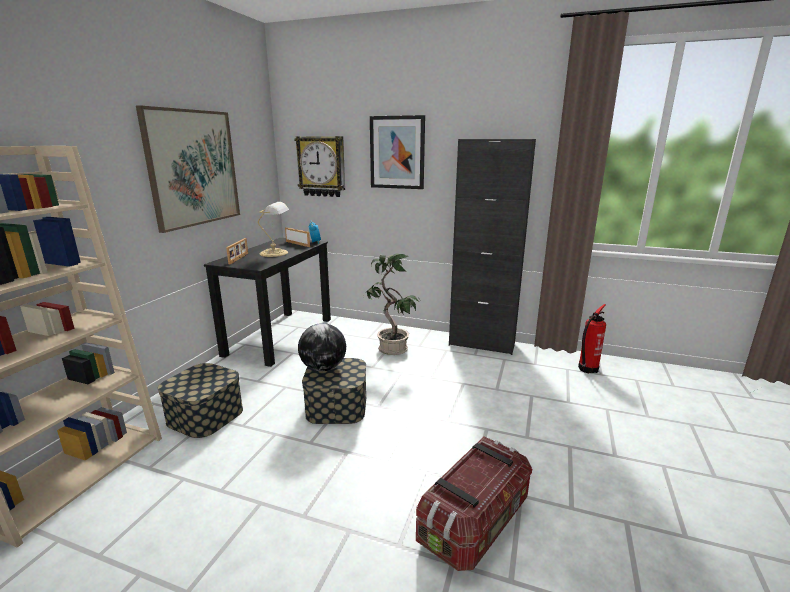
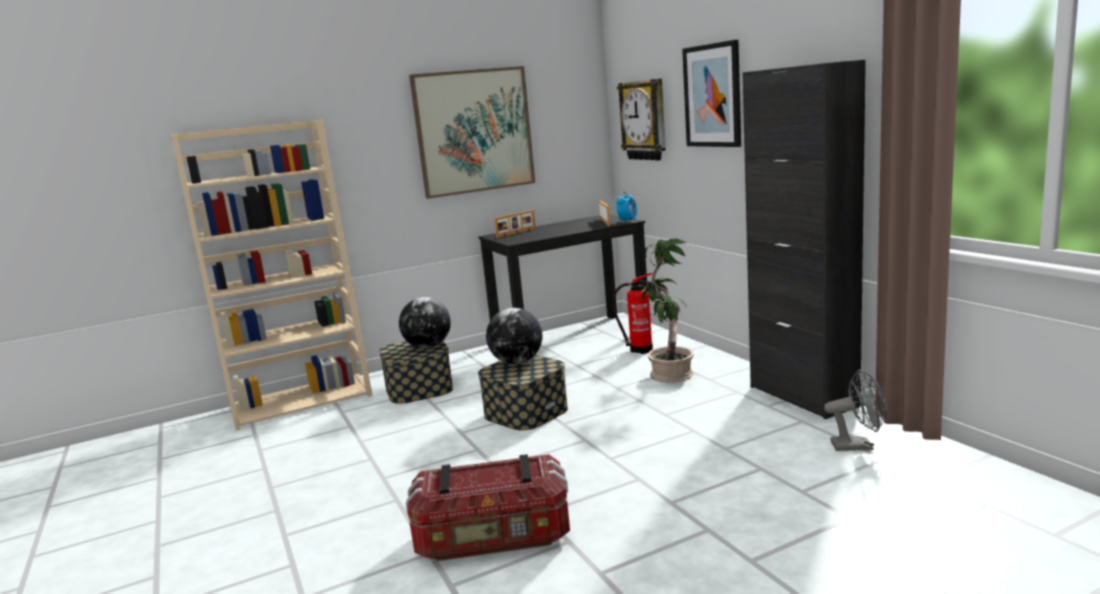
camera: 45 degrees right, 5 degrees down
(212, 374) = (428, 346): none -> globe
(275, 253) = (560, 230): table lamp -> none
(548, 366) = (858, 445): none -> grey fan
(586, 369) = (919, 467): fire extinguisher -> fire extinguisher (639, 350)

